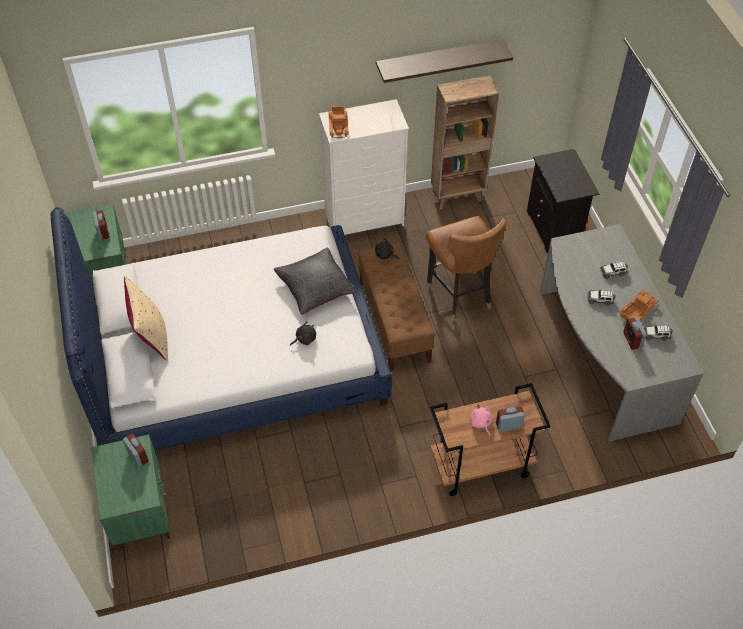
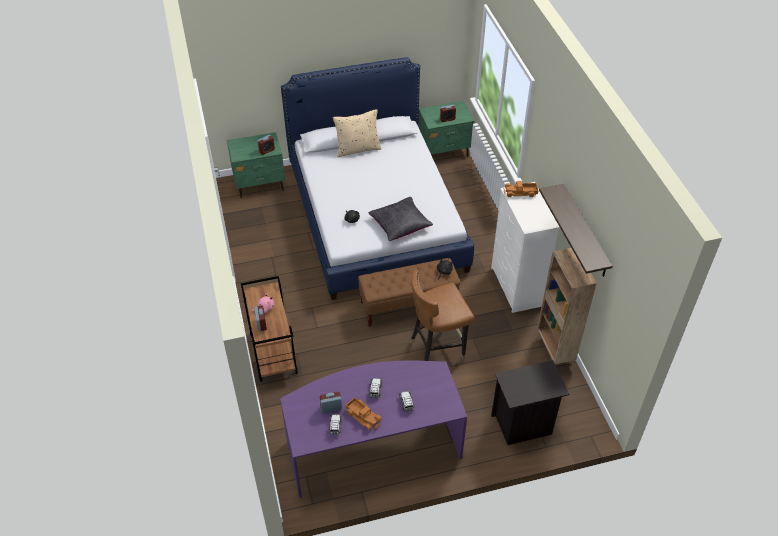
camera: 90 degrees right, 5 degrees down
(601, 356) = (372, 445): grey desk -> purple desk

